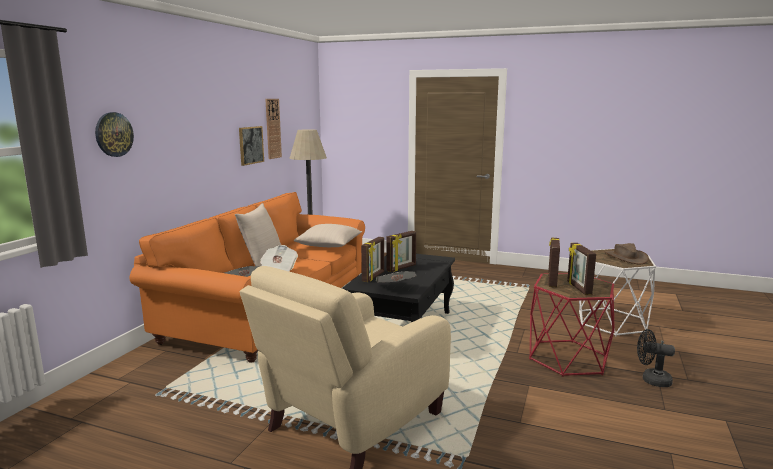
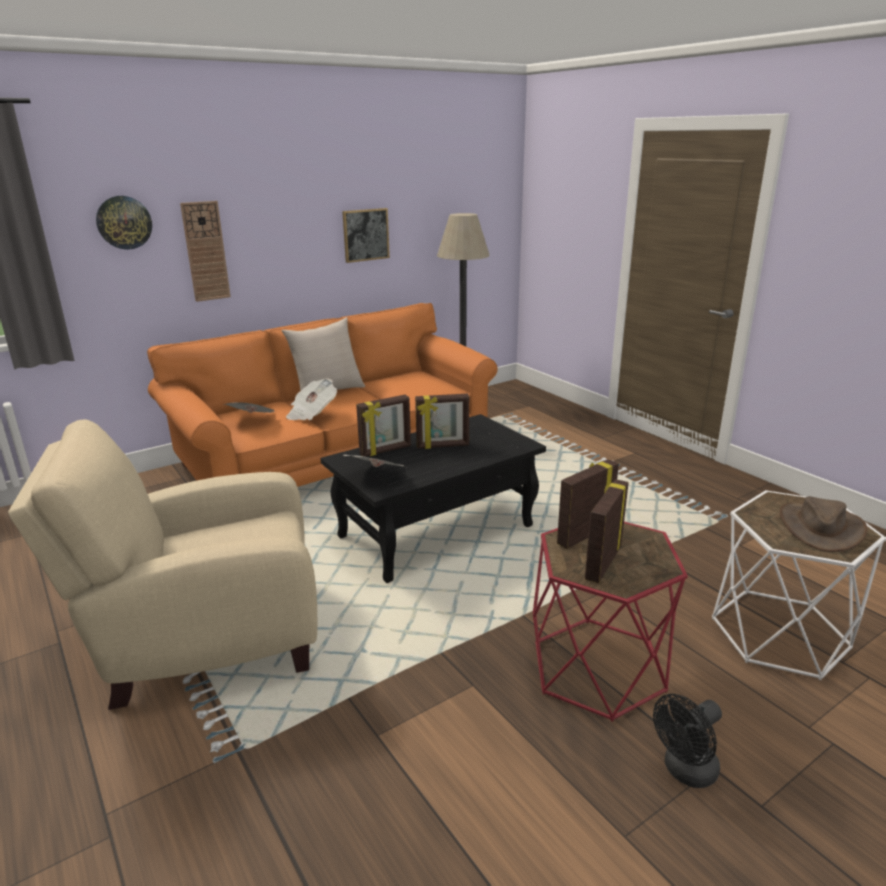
camera: 35 degrees right, 10 degrees up
(273, 128) = (412, 211): wall clock -> wall clock (205, 251)
(329, 245) = (429, 387): beige pillow -> none
(651, 380) = (685, 771): black fan -> black fan turned 90 degrees counterclockwise

